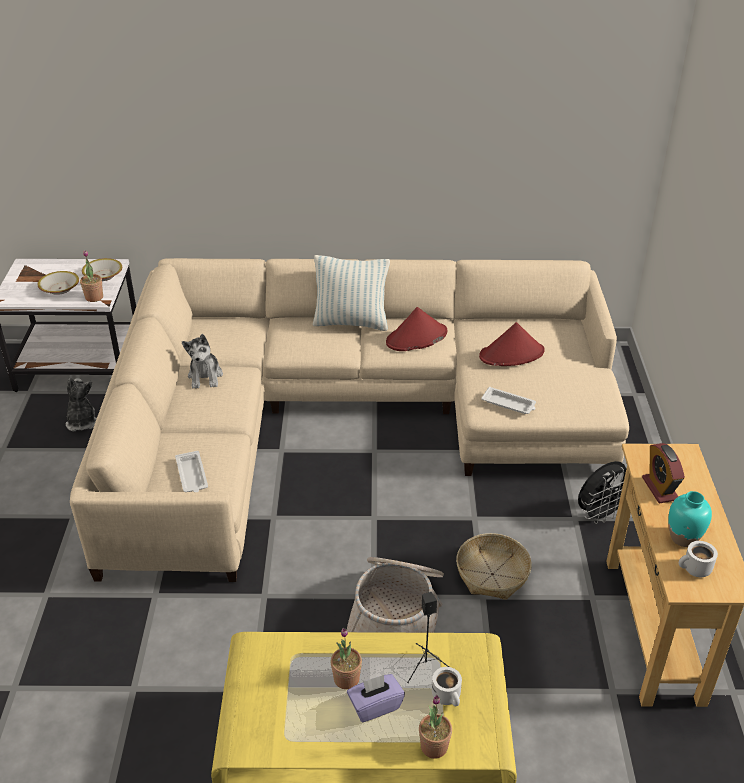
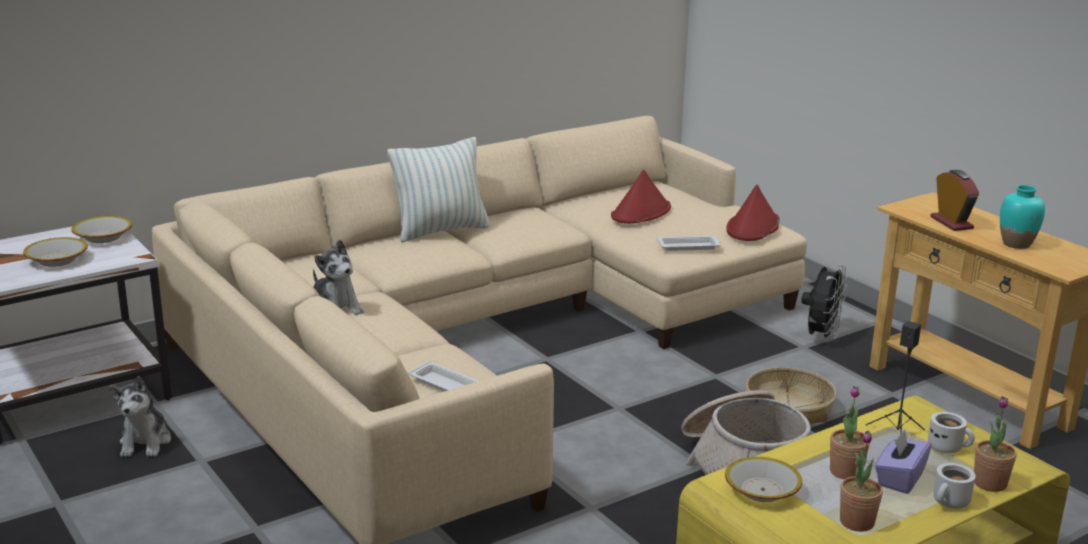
camera: 35 degrees left, 15 degrees down
(82, 422) = (145, 442): plush toy -> plush toy turned 135 degrees counterclockwise
(94, 297) = (122, 256): potted plant -> potted plant (857, 522)
(272, 665) = (762, 490): none -> bowl
(416, 338) = (529, 224): red hat -> red hat (753, 227)
(660, 489) = (951, 223): alarm clock -> alarm clock turned 150 degrees counterclockwise
(695, 570) = (1055, 258): white mug -> white mug (950, 503)

